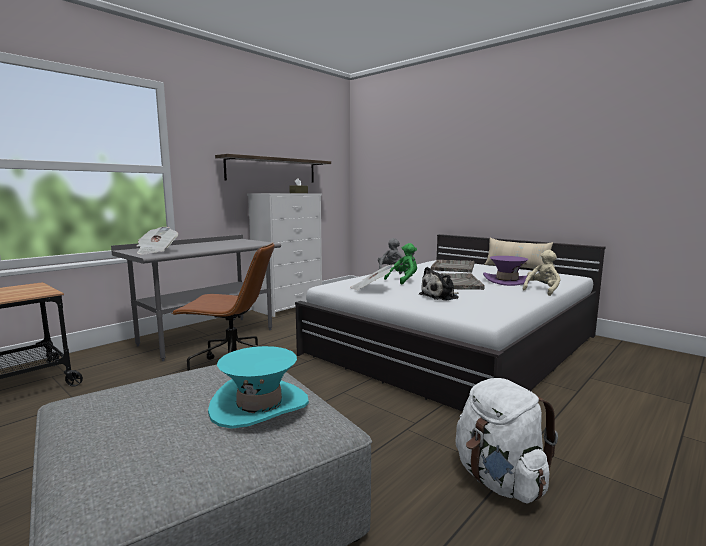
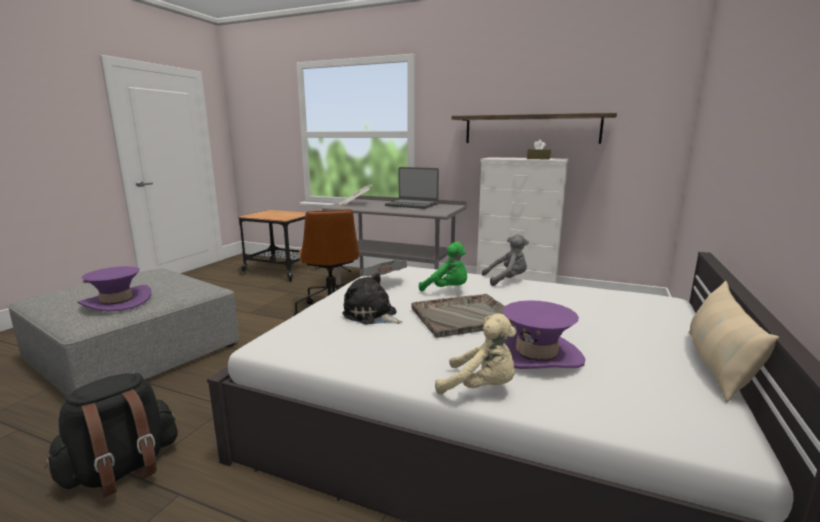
camera: 70 degrees right, 5 degrees up
(209, 244) = (412, 205): none -> laptop
(259, 405) = (116, 302): turquoise hat -> purple hat
(453, 267) = (606, 310): grey tray -> none
(499, 480) = (122, 470): white backpack -> black backpack

